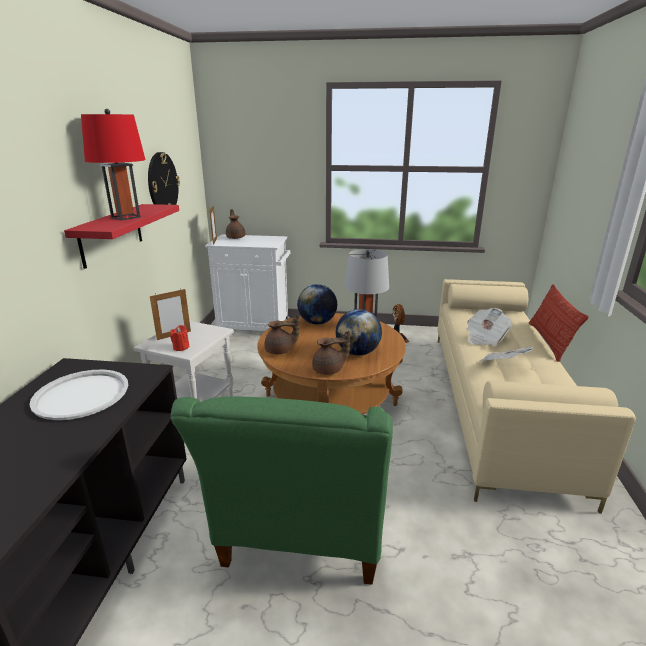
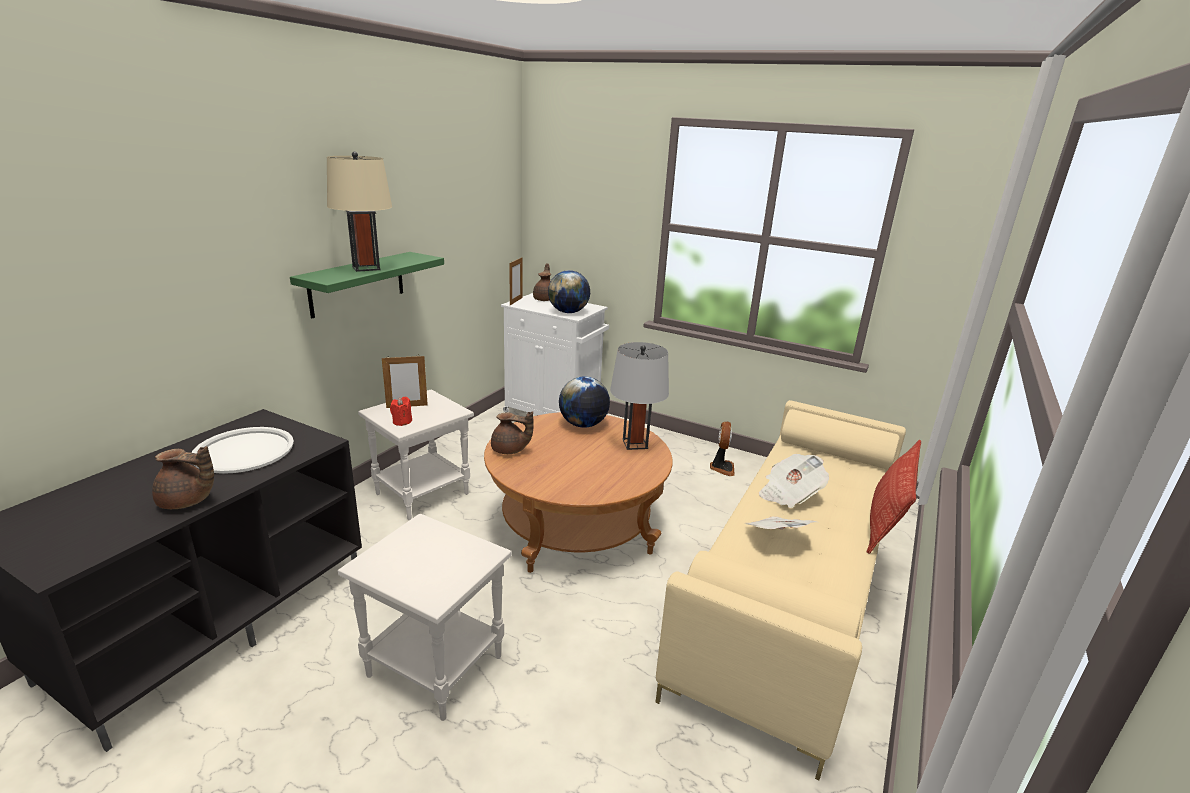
camera: 20 degrees right, 0 degrees up
(111, 234) = (357, 284): red shelf -> green shelf
(125, 217) = (366, 268): red table lamp -> beige table lamp
(162, 183) = (447, 229): wall clock -> none
(303, 533) = (432, 667): green armchair -> white side table
(329, 370) = (543, 487): brown teapot -> brown teapot (187, 502)
(358, 352) = (596, 473): globe -> globe (568, 312)

